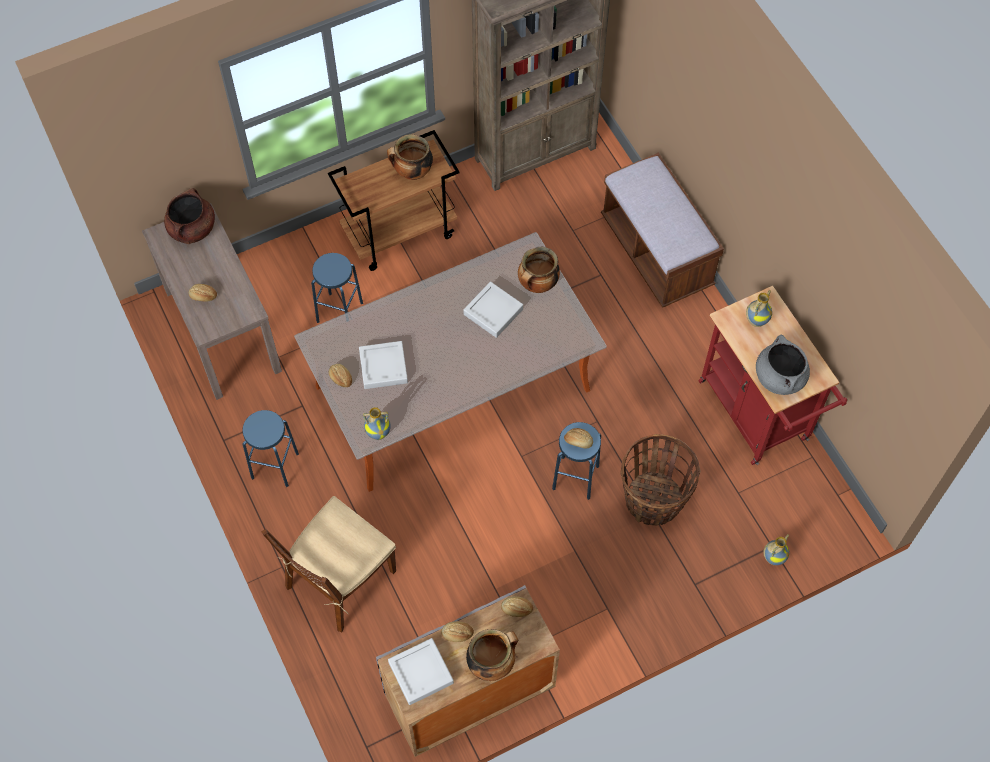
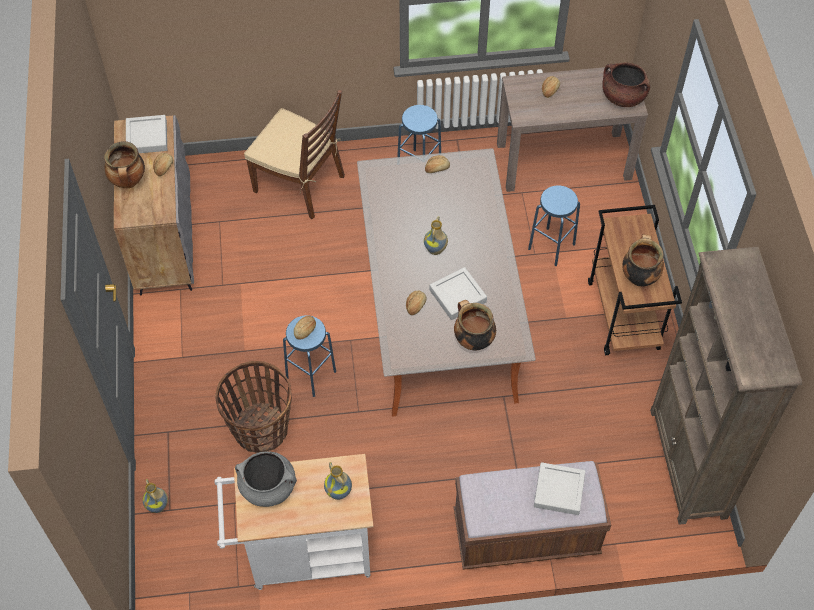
camera: 110 degrees right, 5 degrees down
(340, 580) = (300, 184): brown chair -> brown chair turned 150 degrees clockwise
(378, 432) = (373, 180): vase -> vase (436, 250)
(383, 367) = (434, 200): grey tray -> grey tray (559, 491)
(516, 609) = (161, 210): bread -> bread (415, 305)
(758, 416) = (302, 554): red cart -> white cart

